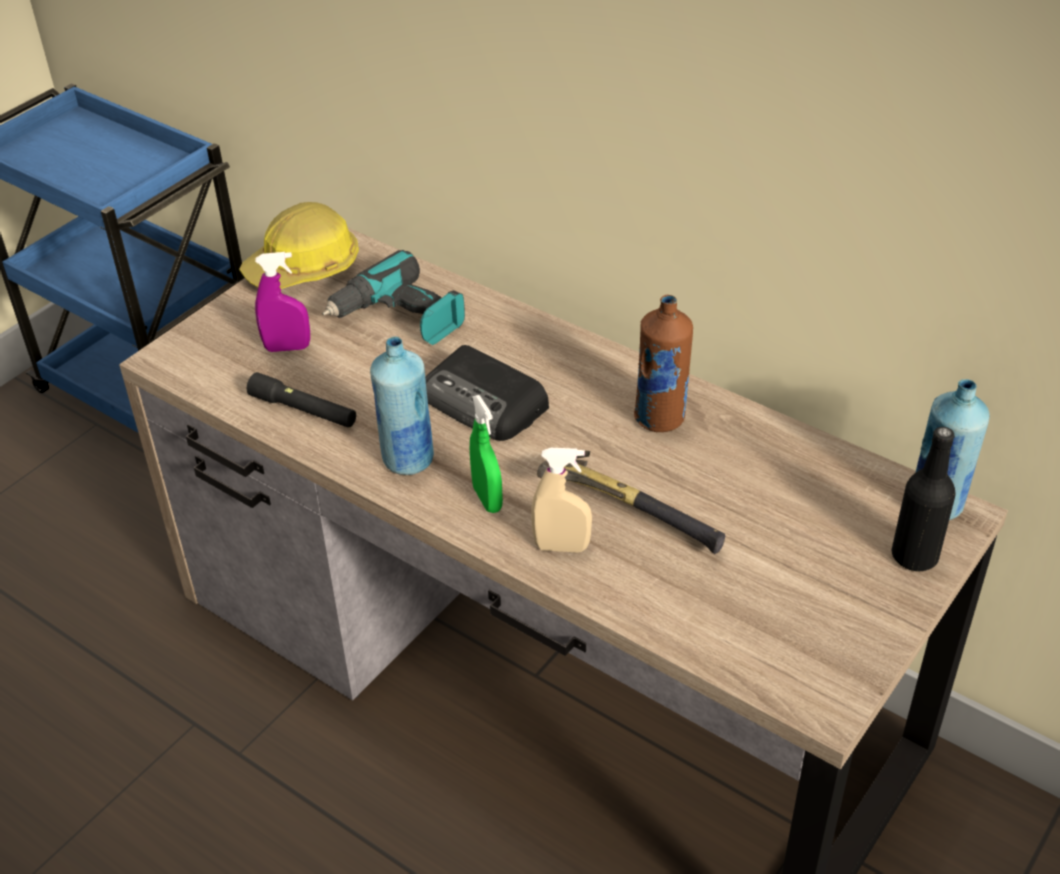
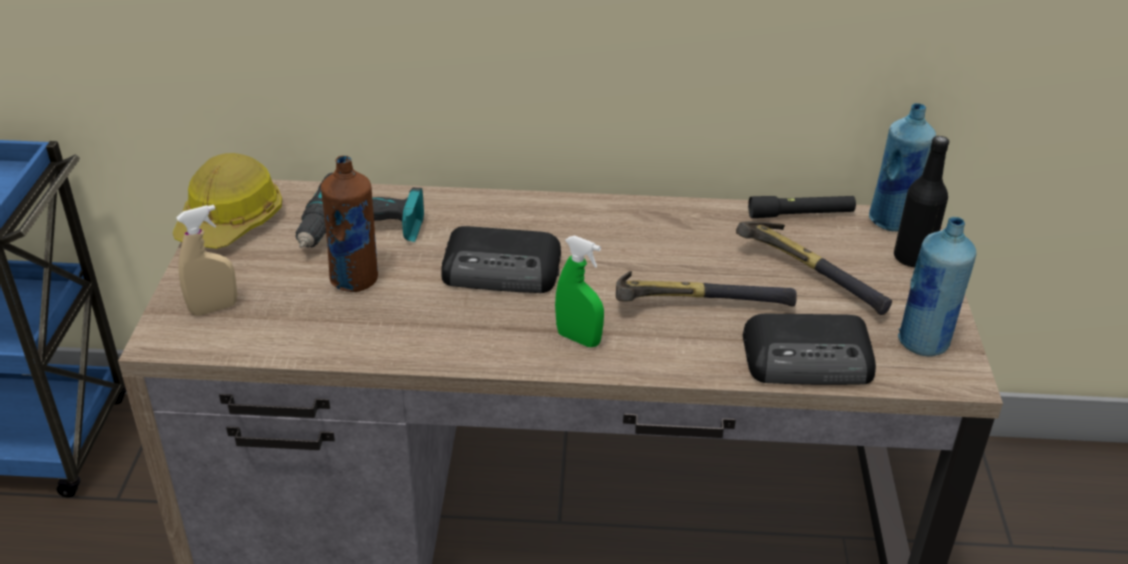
camera: 35 degrees left, 5 degrees down
(287, 348) = (281, 288): purple spray bottle -> none
(303, 410) = (348, 332): black flashlight -> black flashlight (801, 214)
(407, 460) = (482, 336): blue bottle -> blue bottle (923, 343)
(561, 547) = (672, 350): beige spray bottle -> beige spray bottle (214, 308)
(660, 418) = (651, 232): brown bottle -> brown bottle (355, 280)
(685, 616) = (810, 359): none -> radio
(782, 529) = (812, 274): none -> hammer

